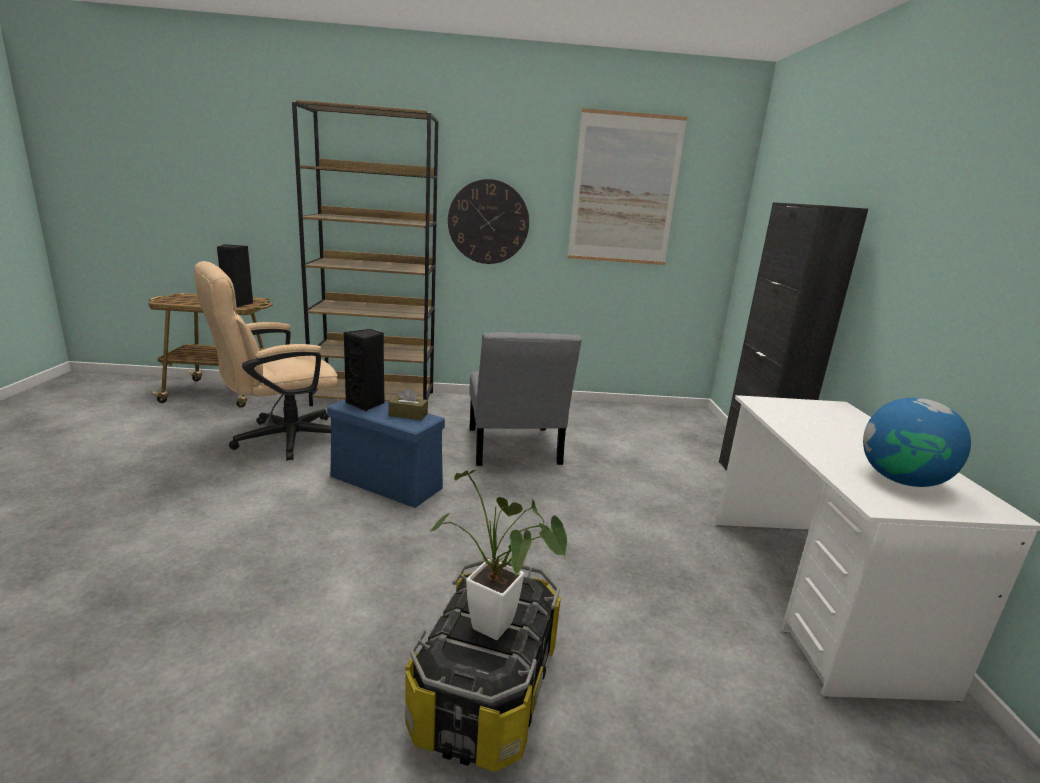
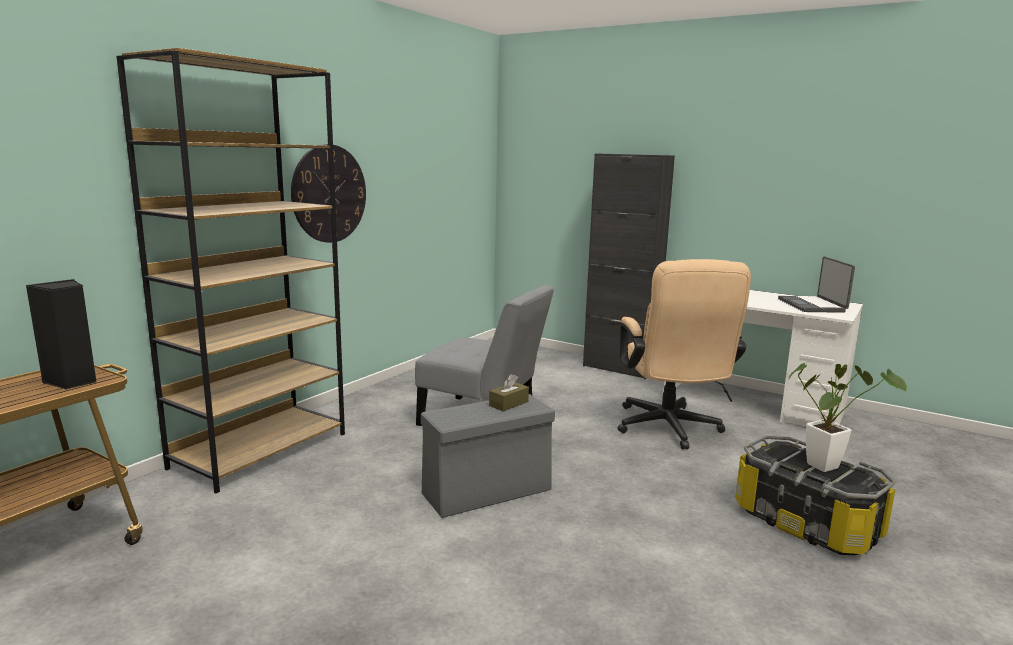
camera: 55 degrees left, 5 degrees down
(279, 439) = (298, 532): beige office chair -> beige office chair (669, 430)
(366, 404) = (458, 414): black speaker -> none
(387, 483) = (488, 491): blue storage box -> grey storage box
(624, 190) = (428, 147): picture -> none
(902, 480) = (812, 305): globe -> laptop

